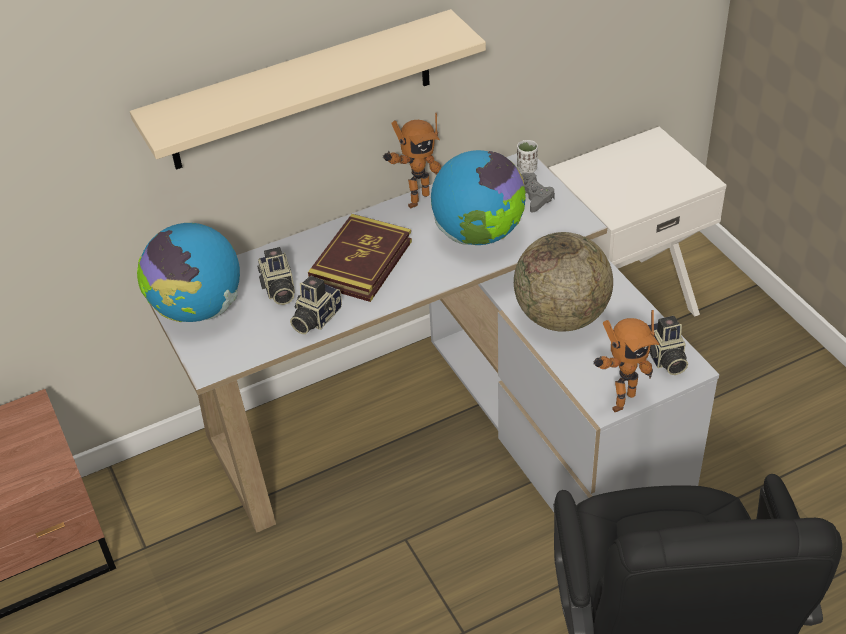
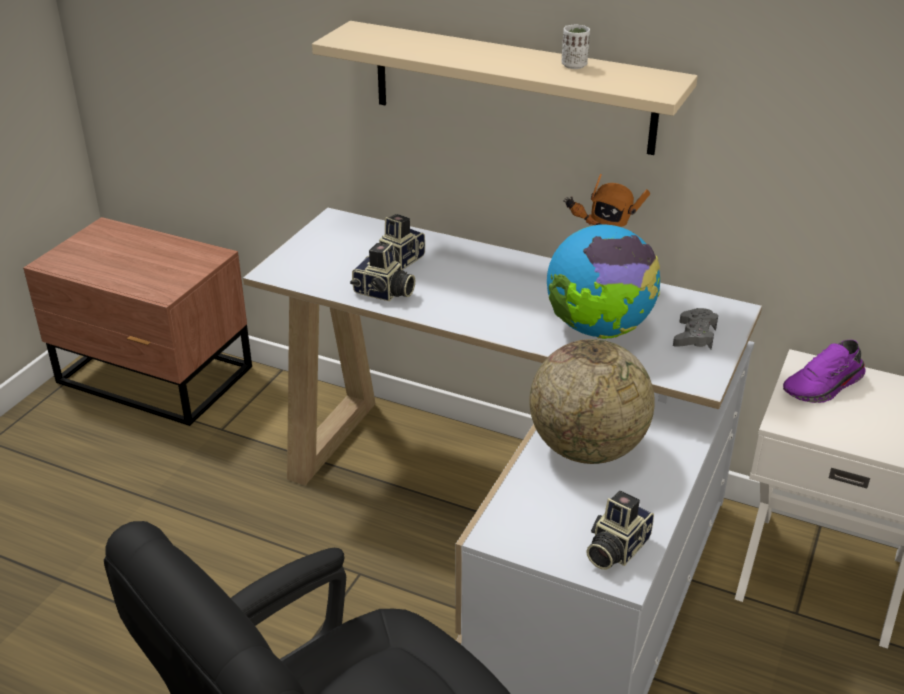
camera: 50 degrees right, 10 degrees down
(198, 309) = (331, 238): globe -> none
(315, 318) = (383, 293): camera -> camera turned 150 degrees counterclockwise
(361, 262) = (479, 285): book -> none
(527, 169) = (730, 316): white cup -> white cup (574, 65)
(599, 178) = (824, 387): none -> purple shoe
(619, 400) = (516, 542): toy robot -> none

